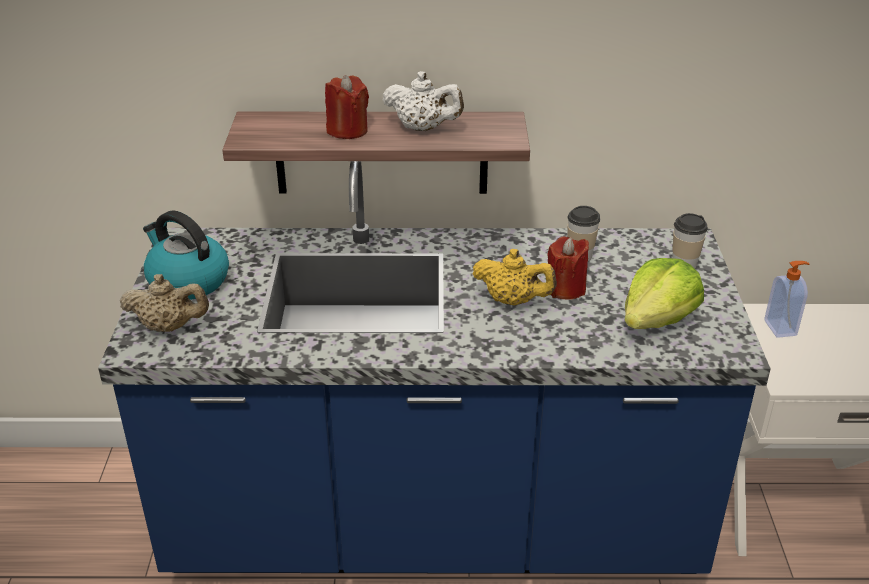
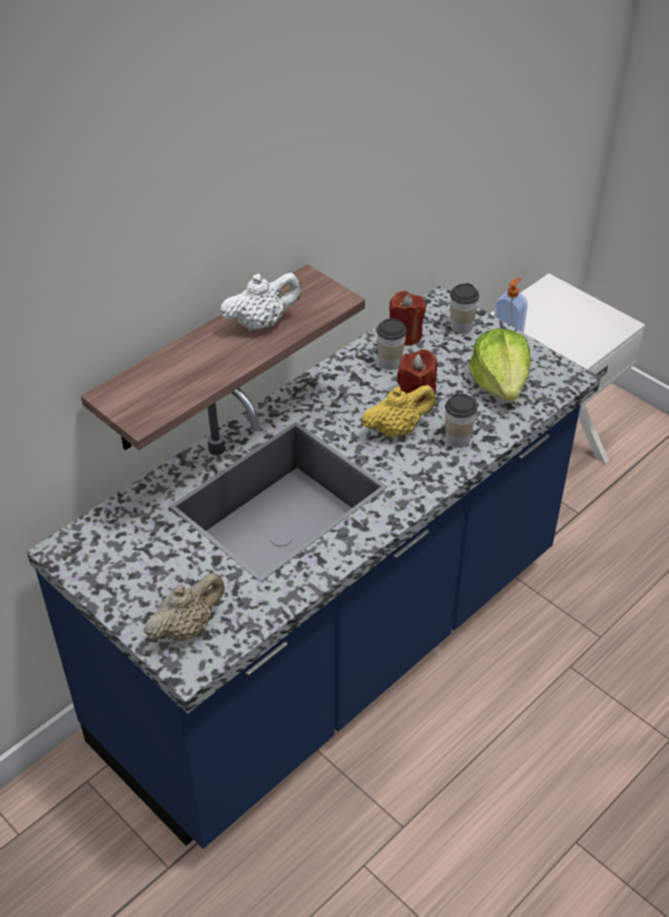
camera: 45 degrees left, 10 degrees up
(187, 281) = (136, 580): kettle -> none
(347, 130) = (208, 360): red candle -> red candle (405, 335)
(554, 335) = (457, 439): none -> cup

